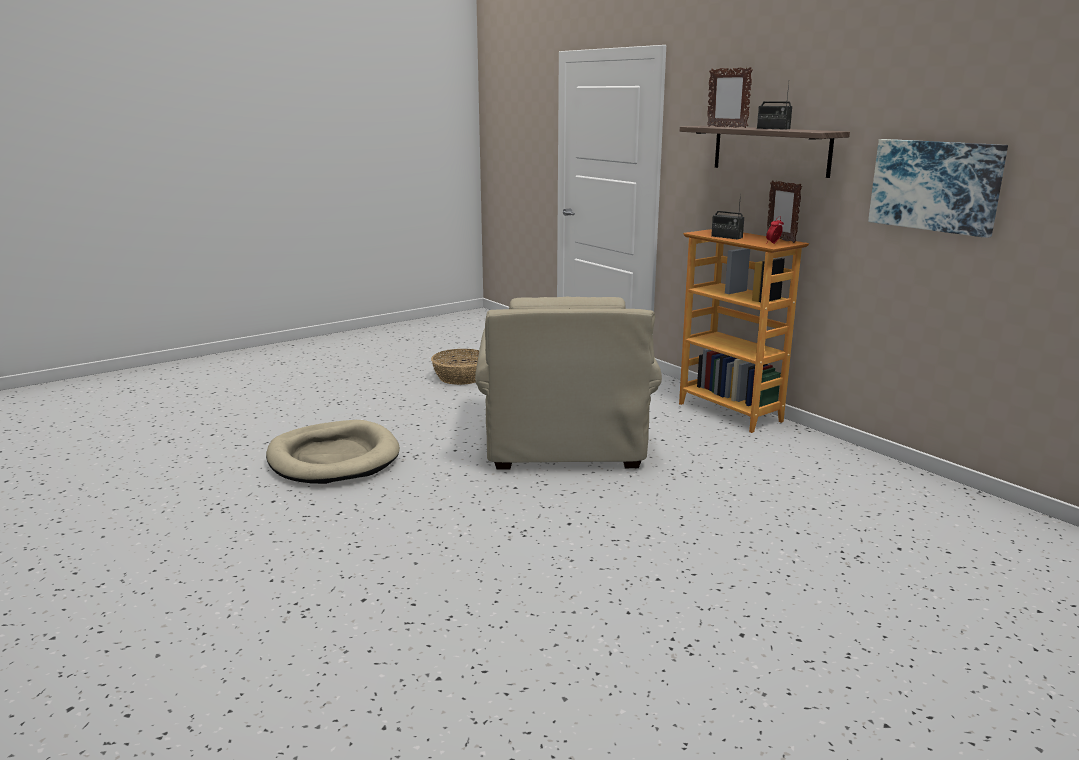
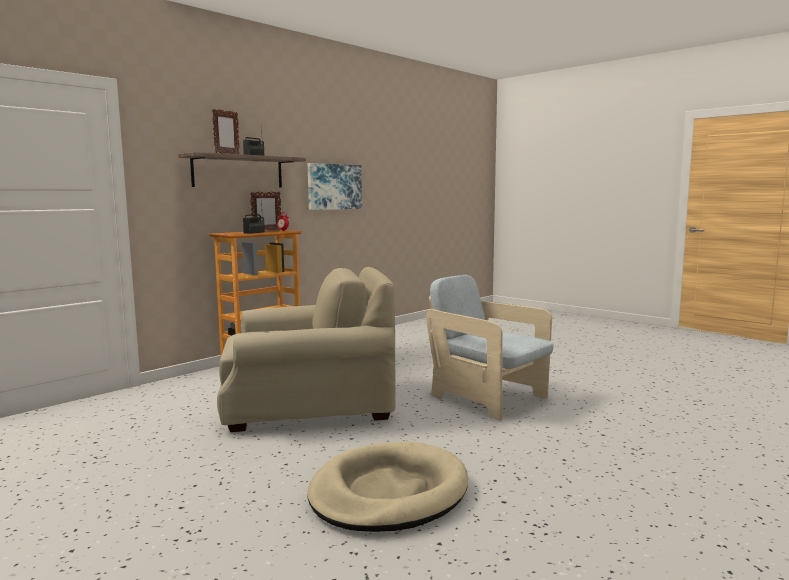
camera: 100 degrees left, 10 degrees down
(461, 377) = (116, 462): basket -> none
(544, 541) = (488, 398): none -> beige armchair

